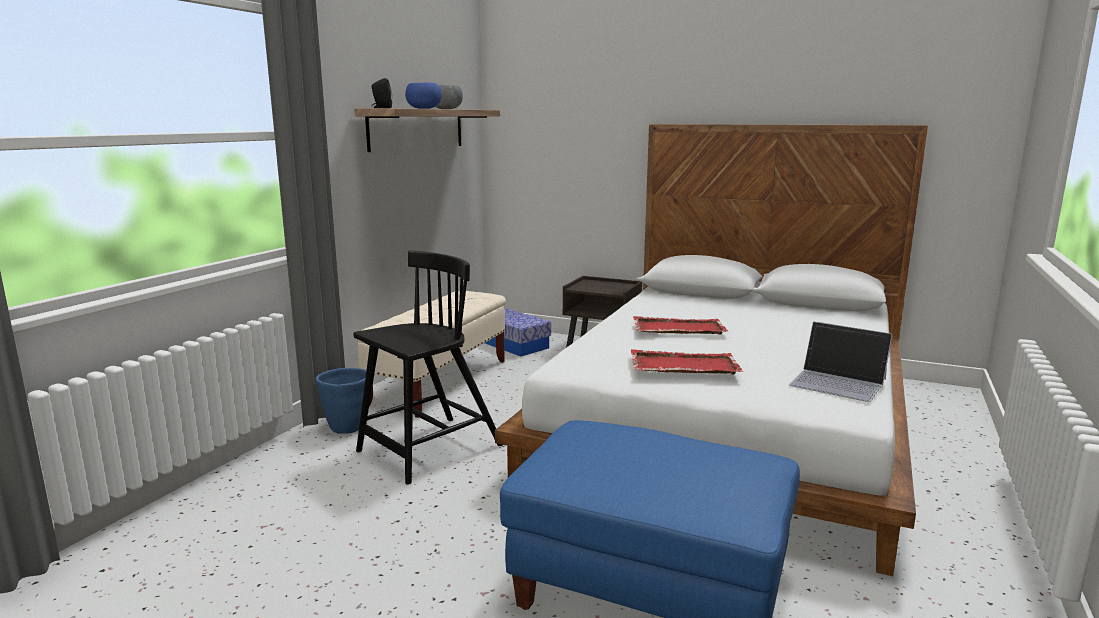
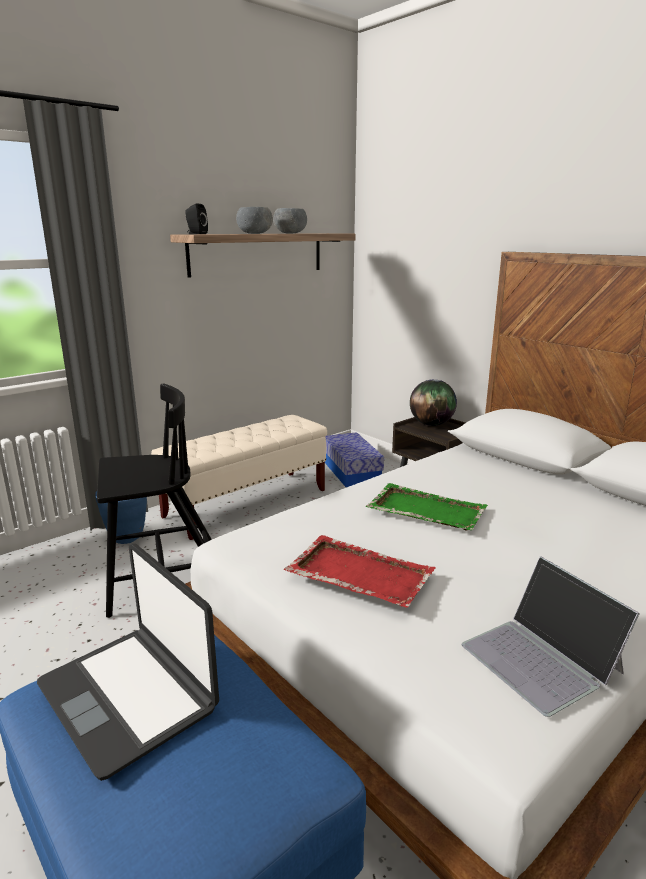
camera: 25 degrees right, 5 degrees up
(424, 108) = (254, 233): blue bowl -> grey bowl
(593, 284) = (431, 424): none -> globe
(610, 454) = (129, 696): none -> laptop
(677, 328) = (425, 510): red tray -> green tray

